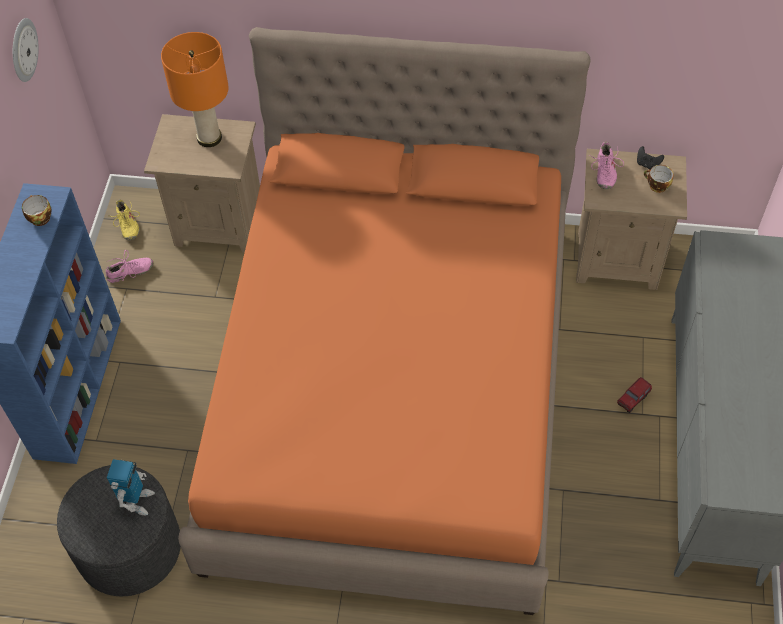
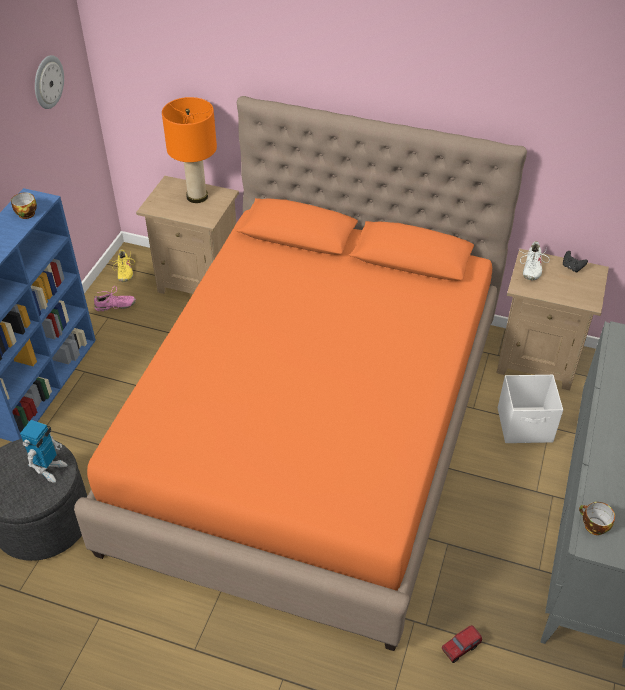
camera: 10 degrees right, 10 degrees down
(604, 172) = (531, 268): pink shoe -> white shoe
(618, 340) = (525, 426): none -> white storage box
(633, 400) = (529, 478): toy truck -> toy truck (460, 649)
(656, 186) = (577, 285): cup -> cup (593, 526)

